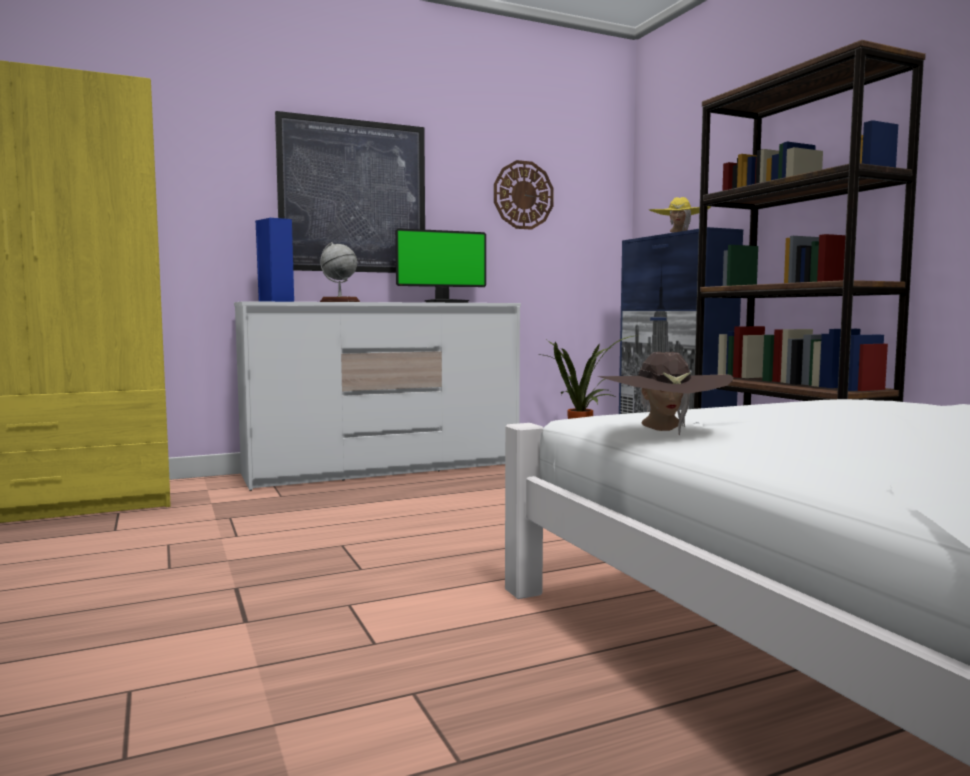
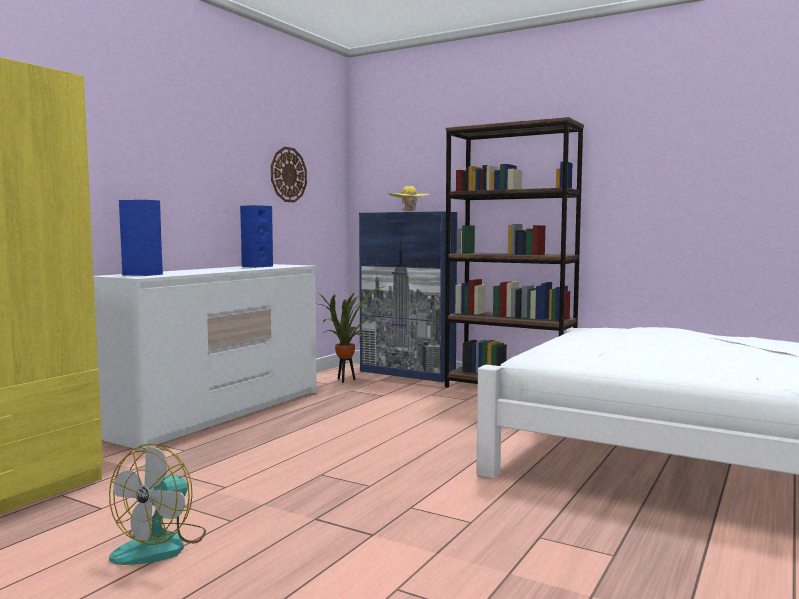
camera: 35 degrees left, 0 degrees up
(75, 573) = (161, 545): none -> fan
(339, 301) = (194, 272): globe -> none
(353, 196) = (176, 175): picture -> none
(446, 302) = (256, 266): monitor -> blue speaker
(663, 432) = (597, 363): brown hat -> none

